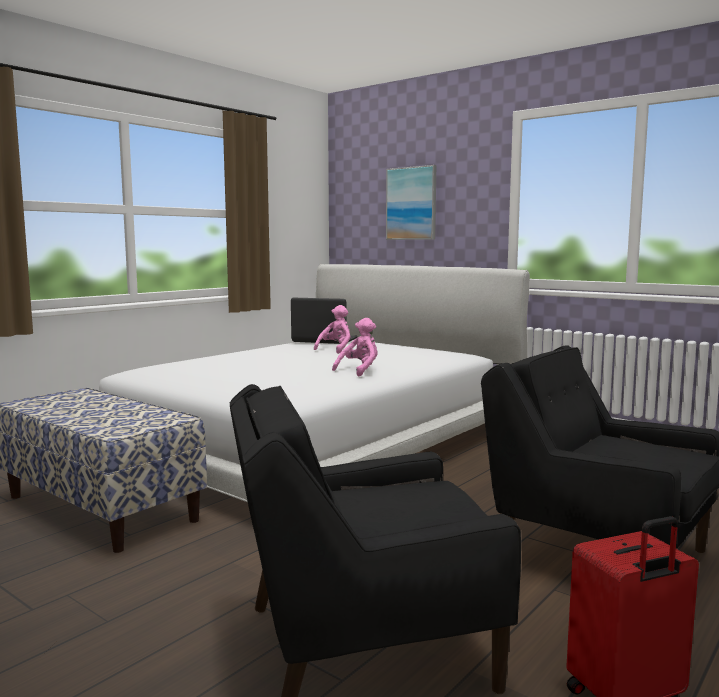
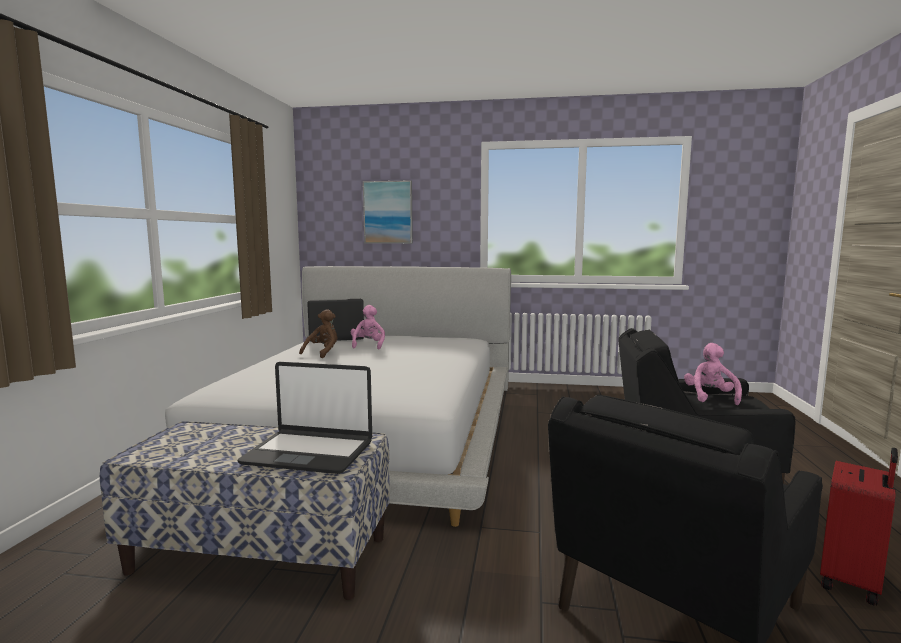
camera: 30 degrees left, 0 degrees up
(120, 419) = (309, 452): none -> laptop
(281, 351) = (323, 353): none -> brown plush toy
(359, 370) = (432, 363): pink plush toy -> pink plush toy (710, 397)

